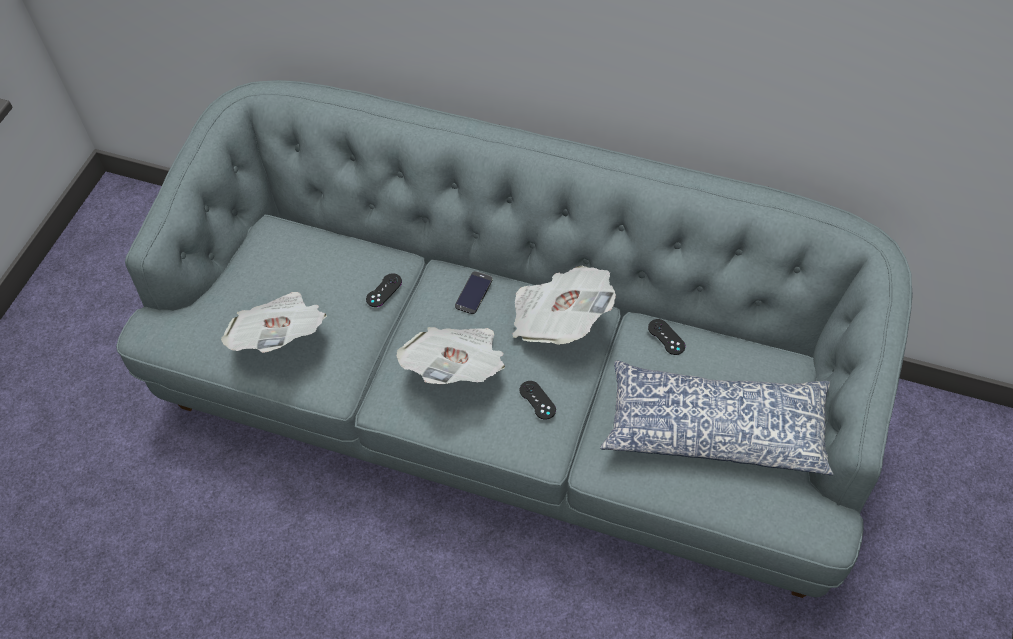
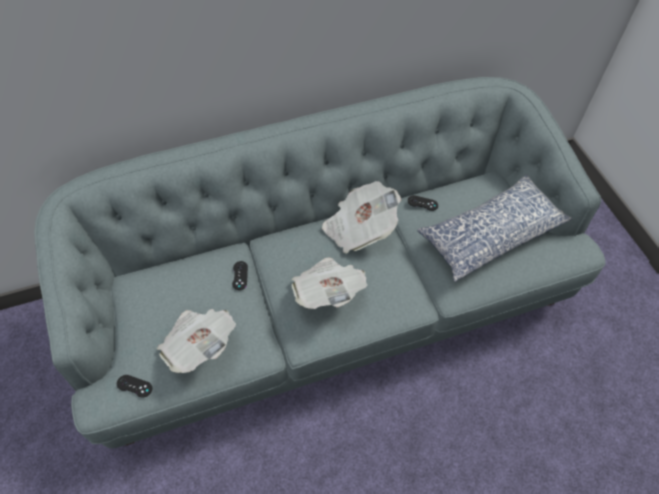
camera: 40 degrees left, 0 degrees up
(474, 293) = (297, 243): phone -> none
(537, 400) = (389, 280): black game controller -> black game controller (134, 386)

